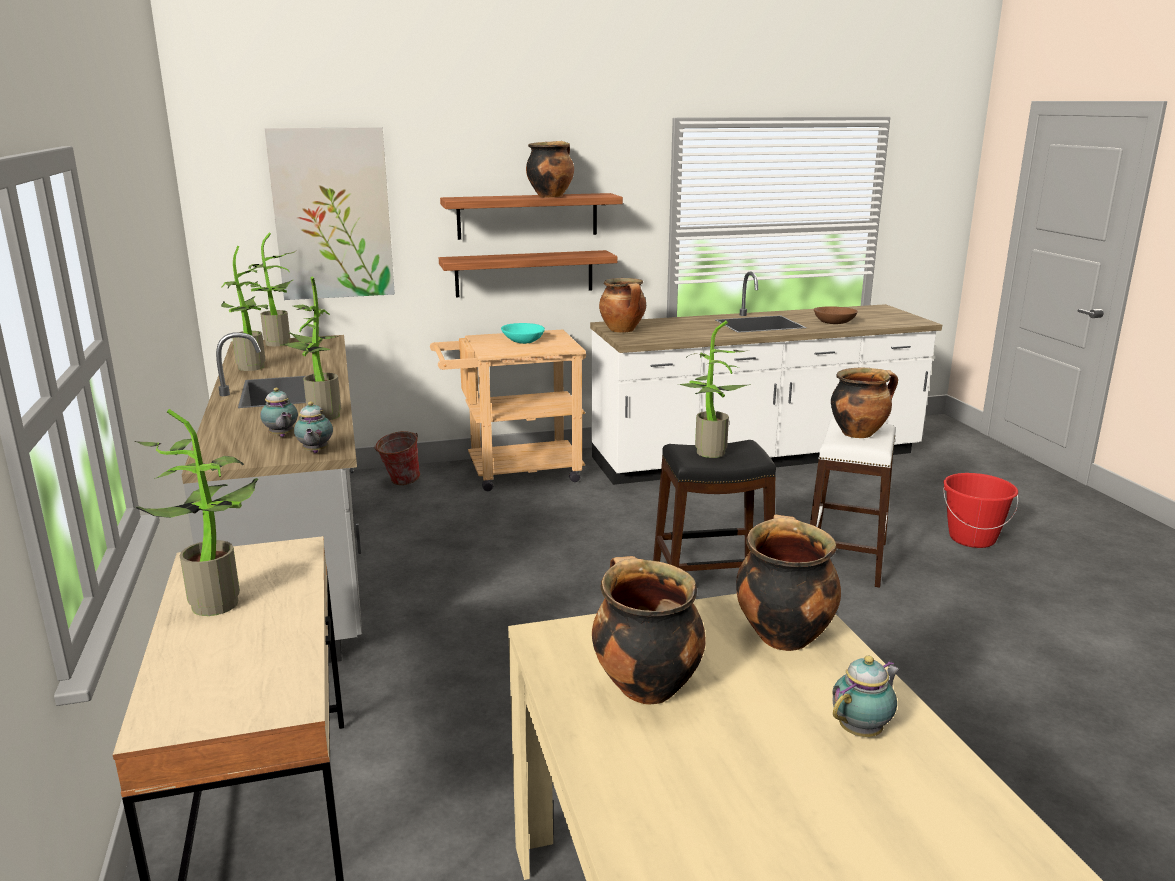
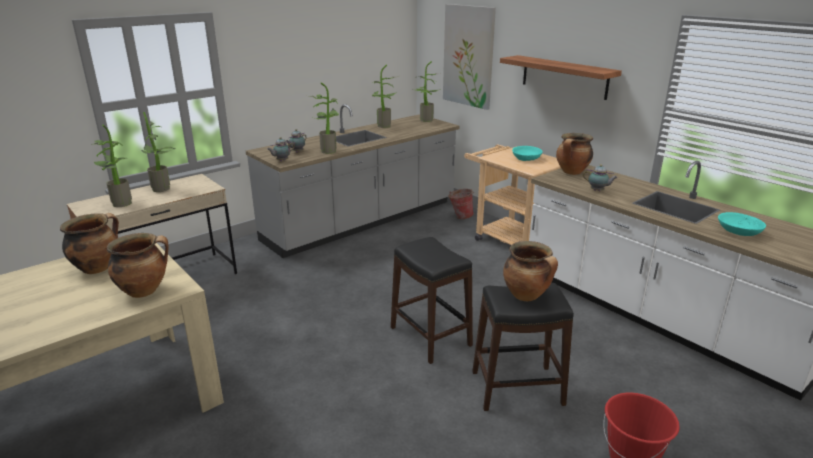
camera: 65 degrees right, 5 degrees up
(524, 273) = (557, 116): shelf -> none
(550, 196) = (568, 65): cooking pot -> none
(708, 454) = (424, 250): potted plant -> potted plant (119, 203)
(834, 322) = (738, 231): brown bowl -> turquoise bowl
(846, 558) = (517, 388): white stool -> black stool
(862, 730) = (57, 319): teapot -> teapot (598, 191)

